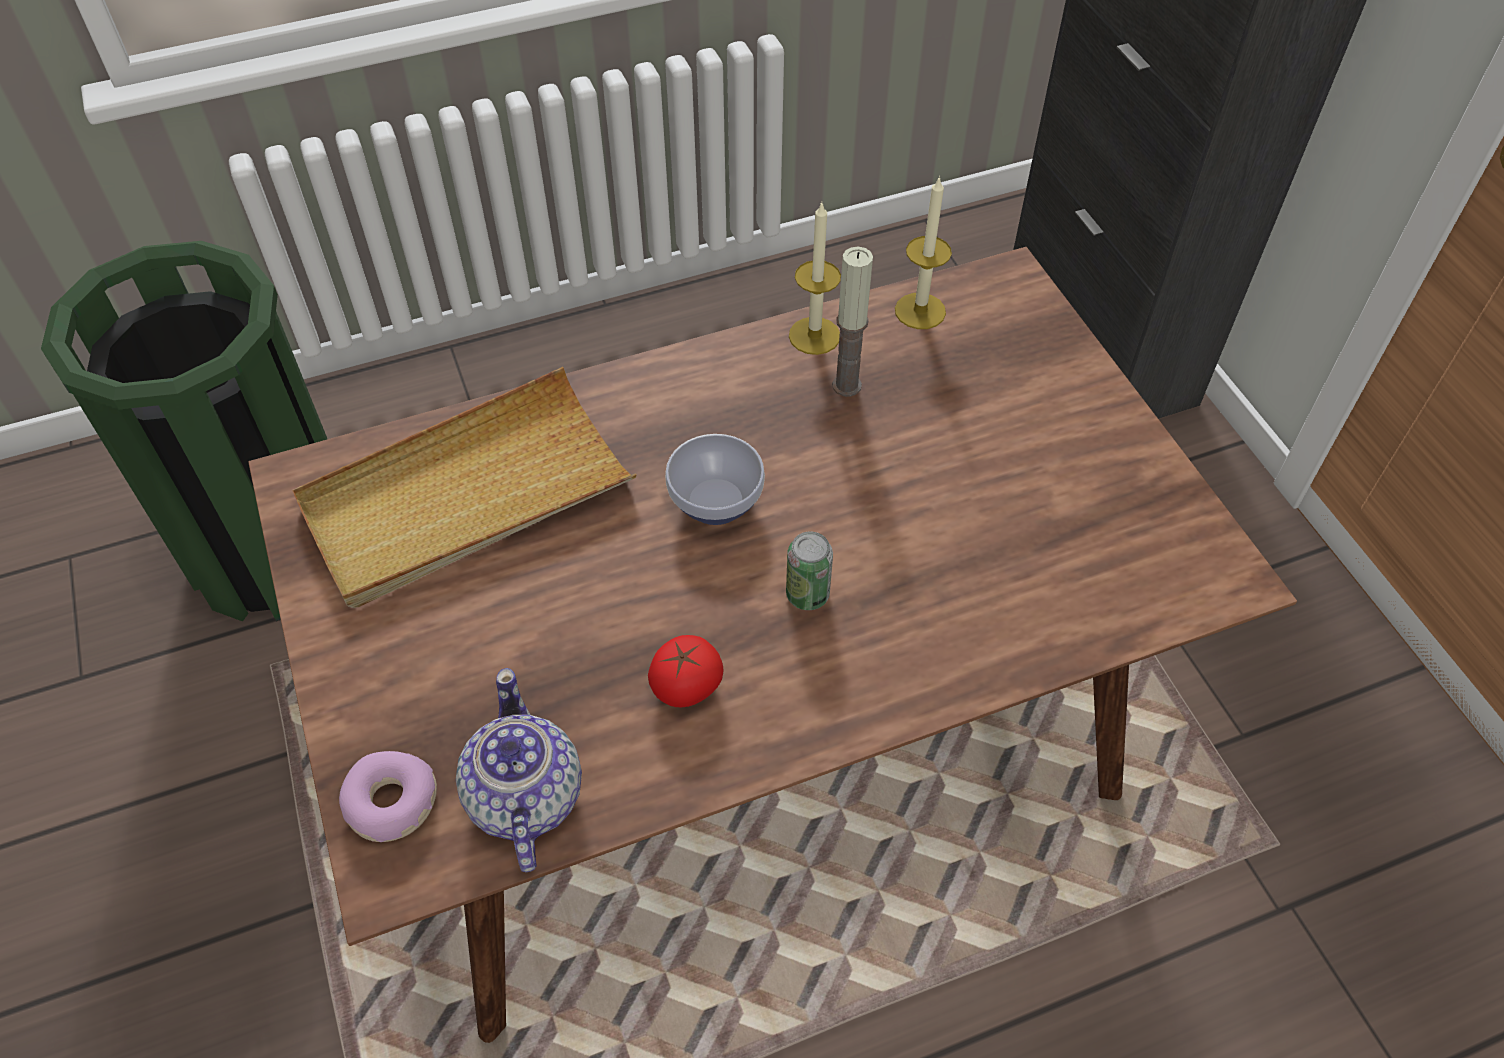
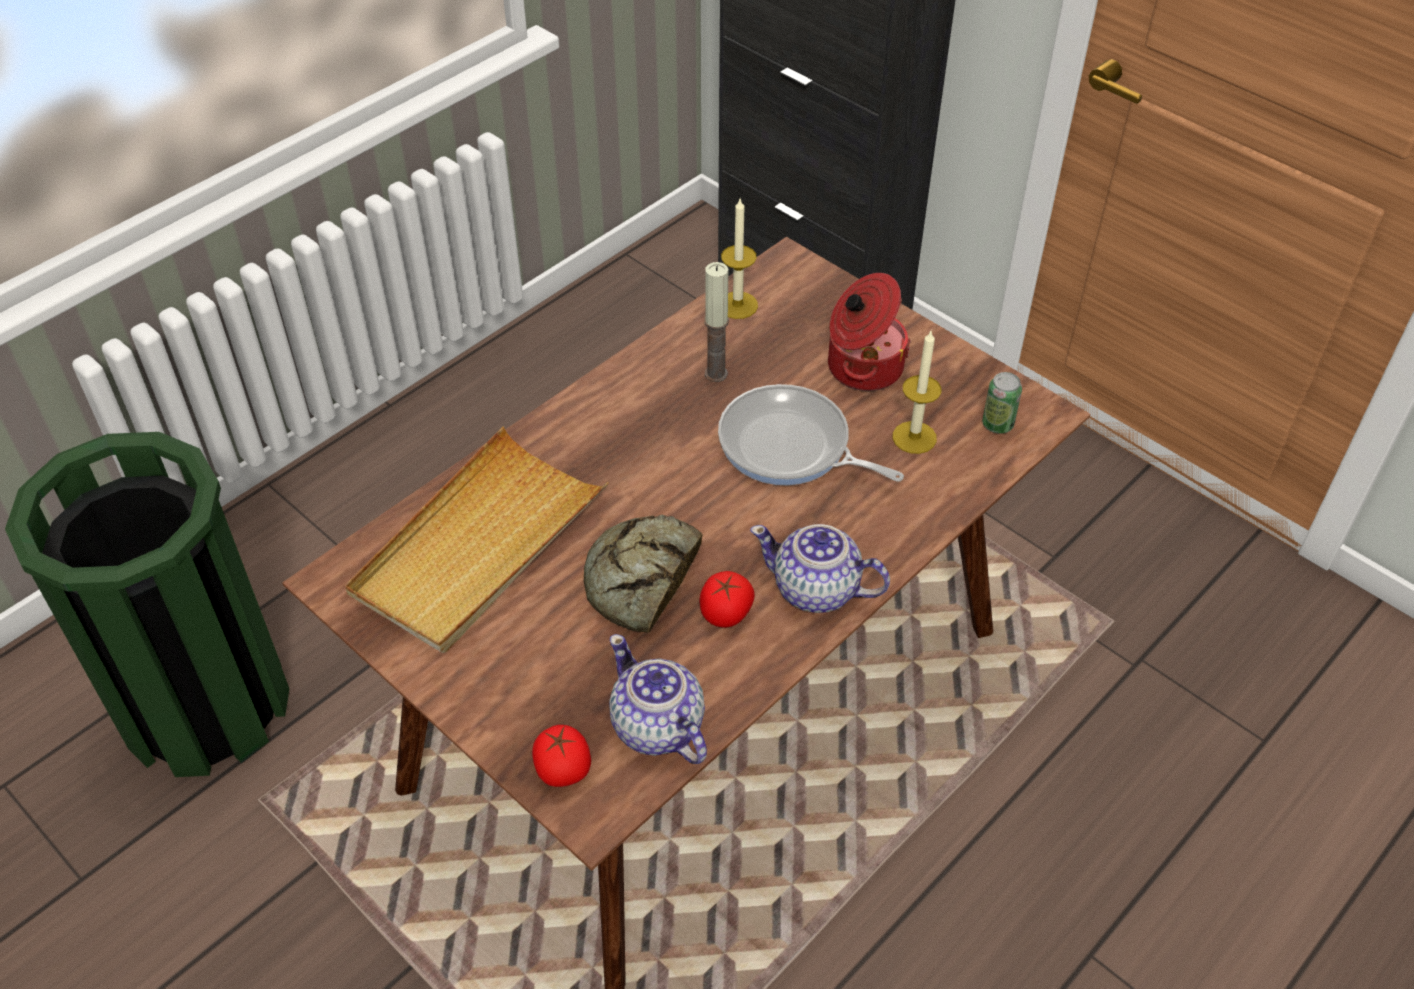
camera: 25 degrees left, 5 degrees down
(391, 803) = (563, 769): donut -> tomato
(615, 605) = (641, 579): none -> bread
(713, 503) = (669, 486): bowl -> none
(807, 594) = (773, 523): can -> can (997, 424)
(811, 701) = (817, 590): none -> teapot
(814, 336) = (671, 346): candle -> candle (914, 437)
(882, 506) = (790, 447): none -> frying pan
(1028, 436) = (862, 367): none -> cooking pot

